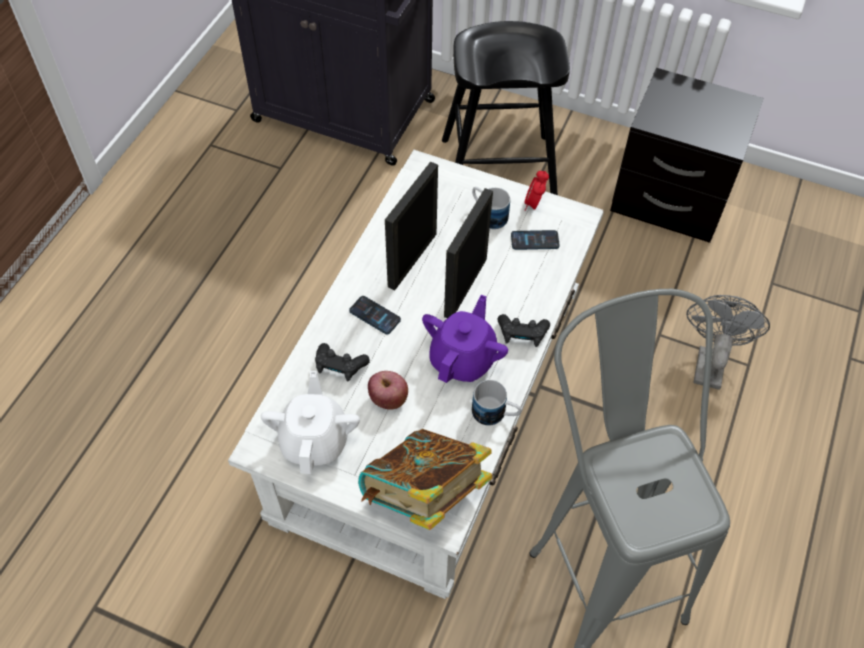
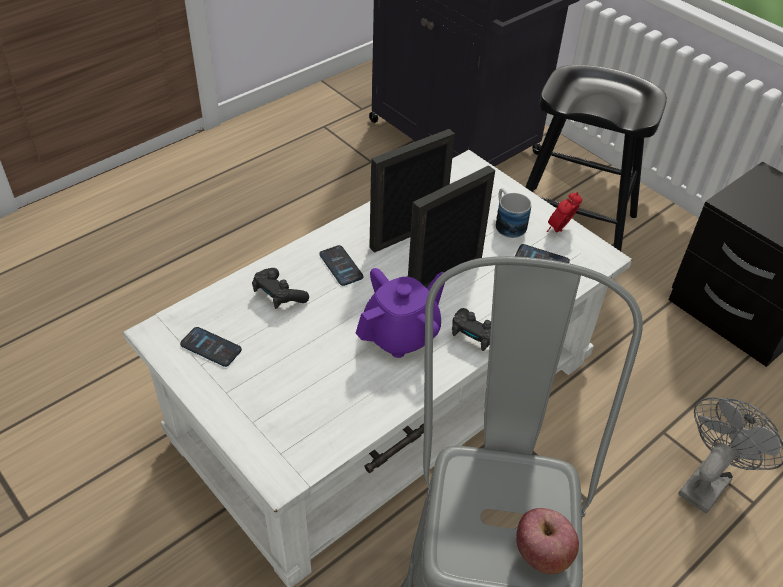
camera: 25 degrees right, 10 degrees down
(315, 440) = (211, 347): white teapot -> phone
(388, 399) = (304, 340): apple -> apple (541, 555)
(424, 495) = (280, 441): book -> none
(495, 414) = (402, 396): mug -> none

